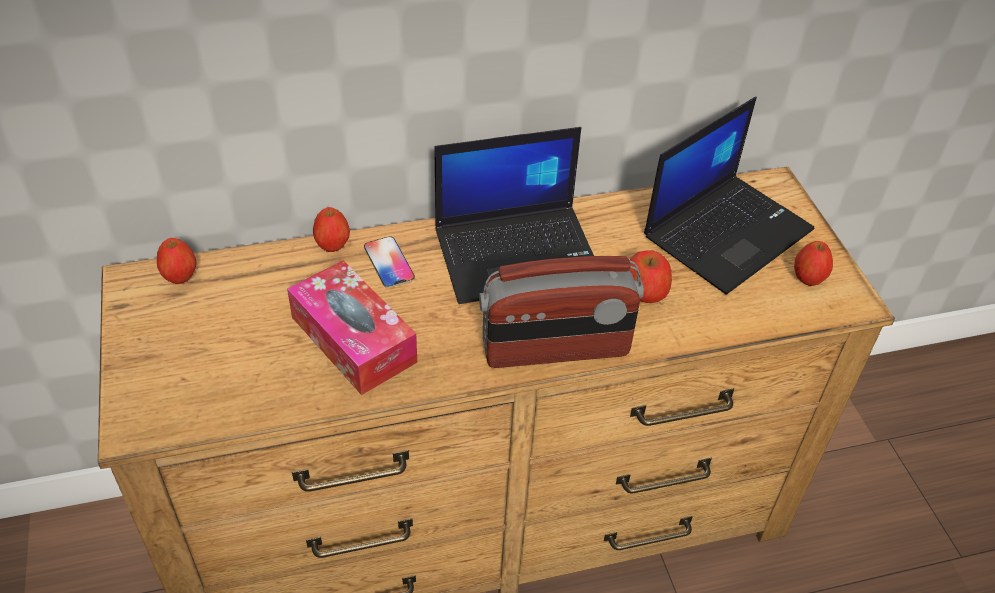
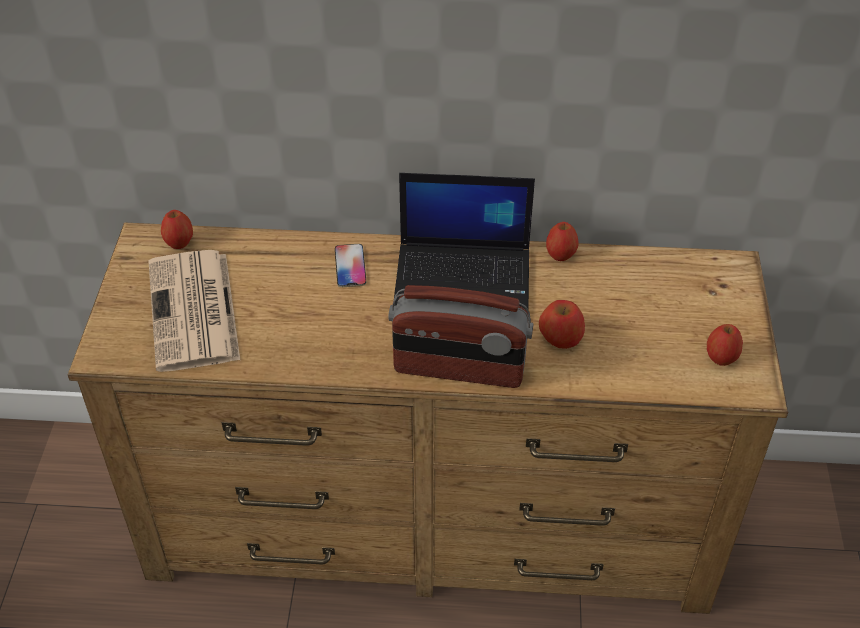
camera: 20 degrees right, 0 degrees up
(230, 352) = (194, 312): none -> newspaper
(333, 245) = (310, 242): apple -> apple (560, 255)
(353, 339) = (295, 324): tissue box -> none
(727, 231) = (665, 300): laptop -> none

